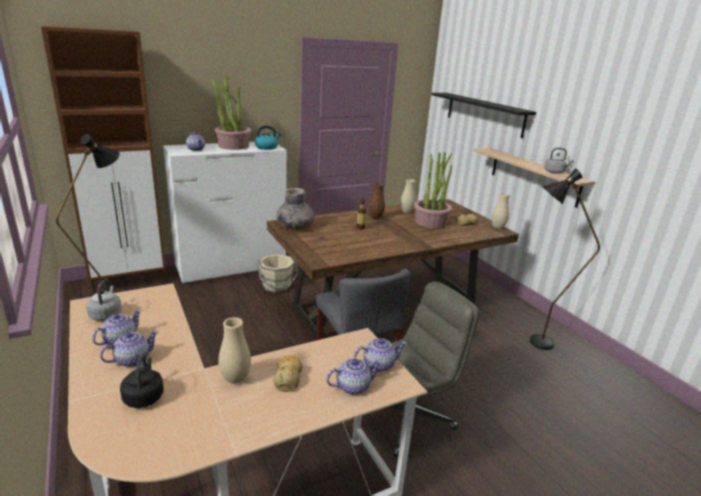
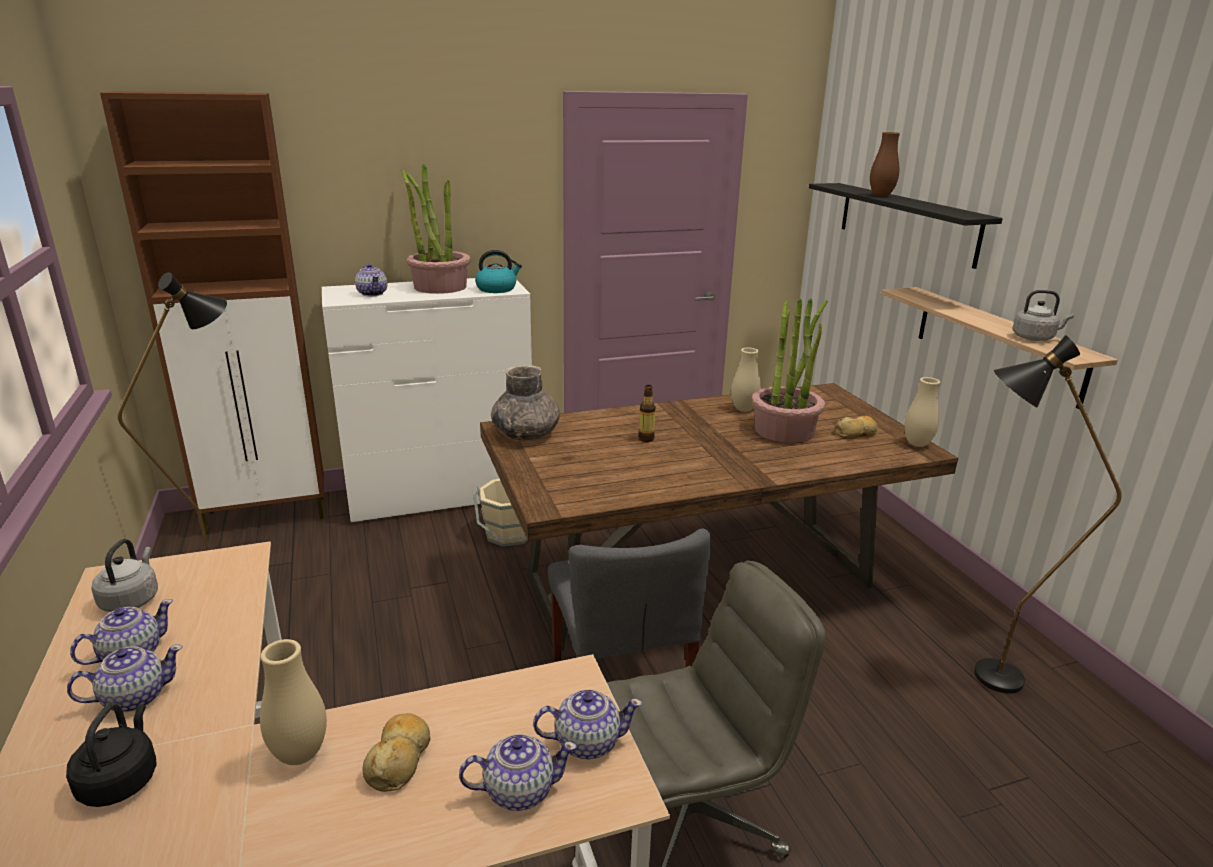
camera: 10 degrees right, 0 degrees up
(375, 217) = (681, 419): brown vase -> brown vase (881, 196)

